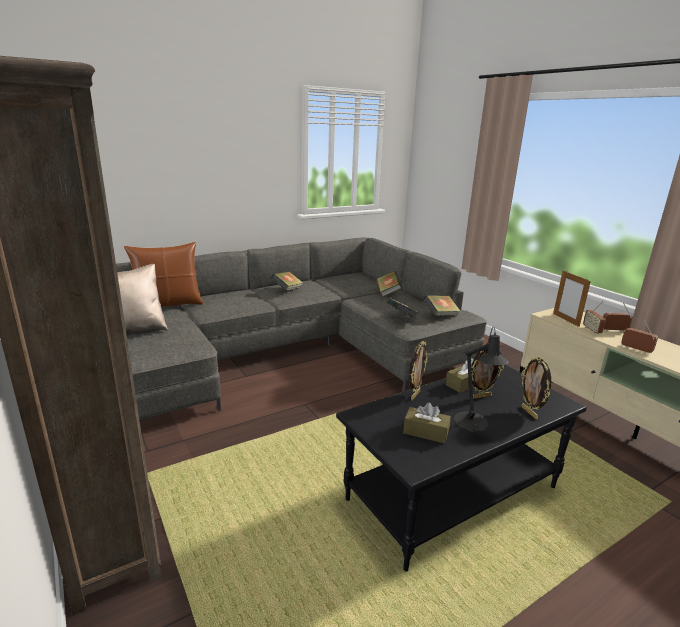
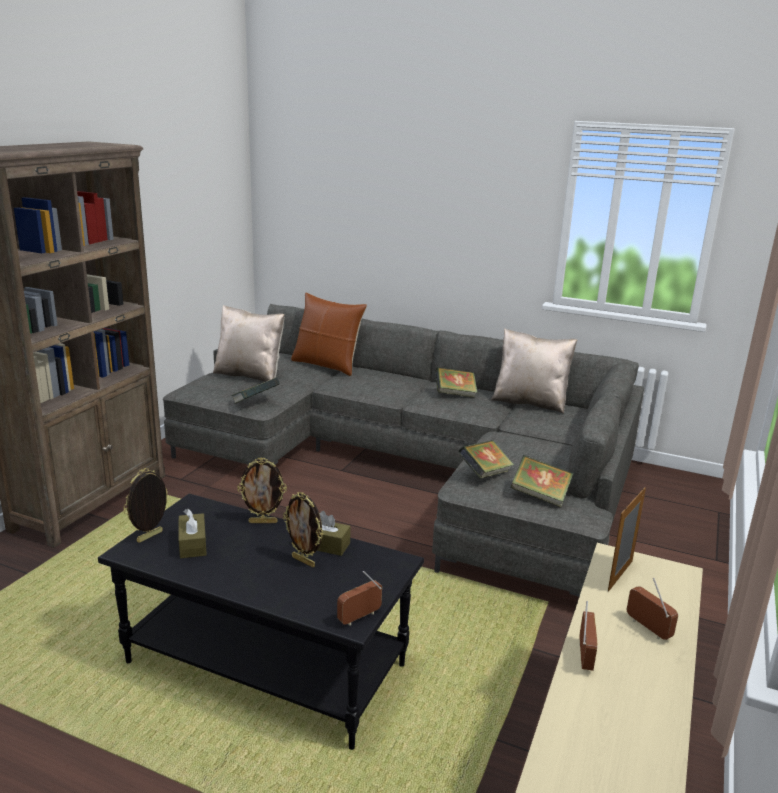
camera: 55 degrees right, 0 degrees up
(327, 280) = (530, 402): none -> beige pillow
(388, 292) = (558, 445): book -> book (255, 403)
(473, 424) = (233, 567): black table lamp -> none
(530, 413) = (297, 600): picture frame -> picture frame (150, 537)
(592, 330) = (610, 605): radio -> radio (359, 617)

